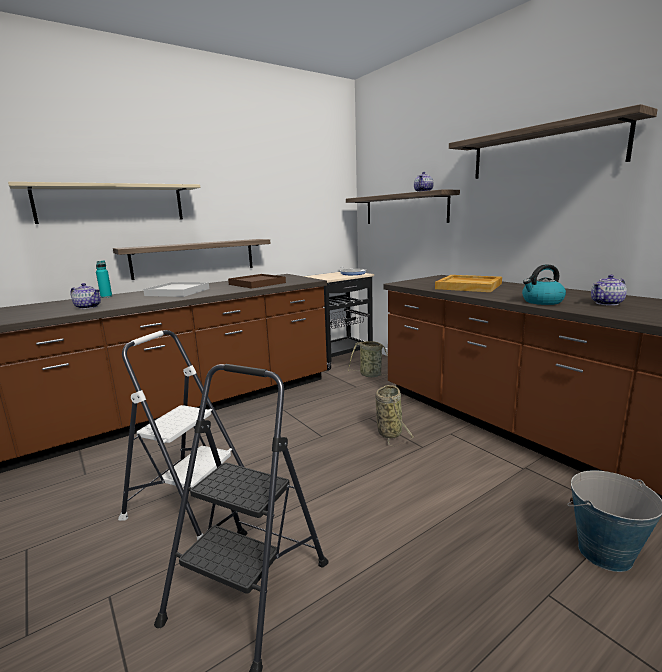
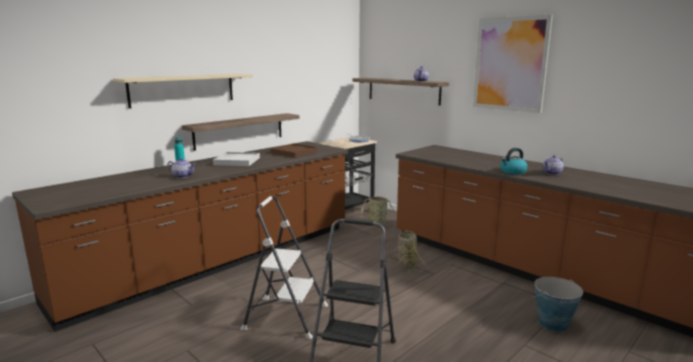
camera: 10 degrees left, 0 degrees up
(469, 286) = (460, 157): beige tray -> none
(543, 151) = (510, 64): shelf -> picture

